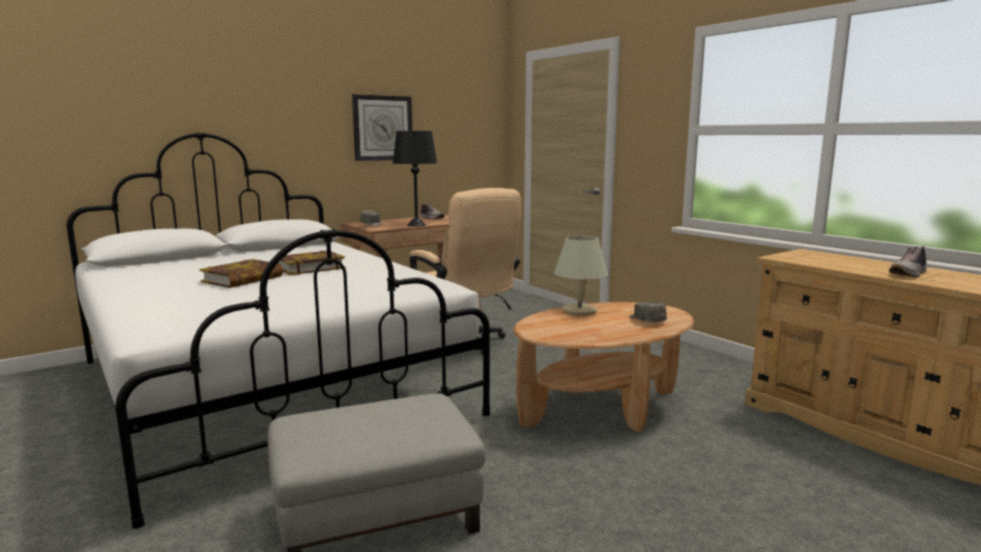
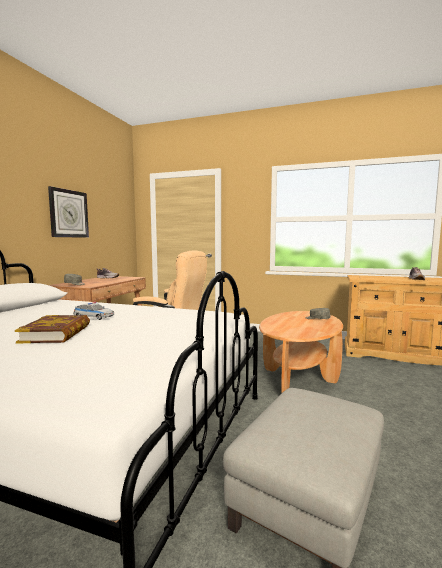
camera: 35 degrees left, 5 degrees down
(310, 268) = (94, 317): book -> toy car
(416, 225) = (110, 282): black table lamp -> none
(579, 310) = (277, 319): beige table lamp -> none

